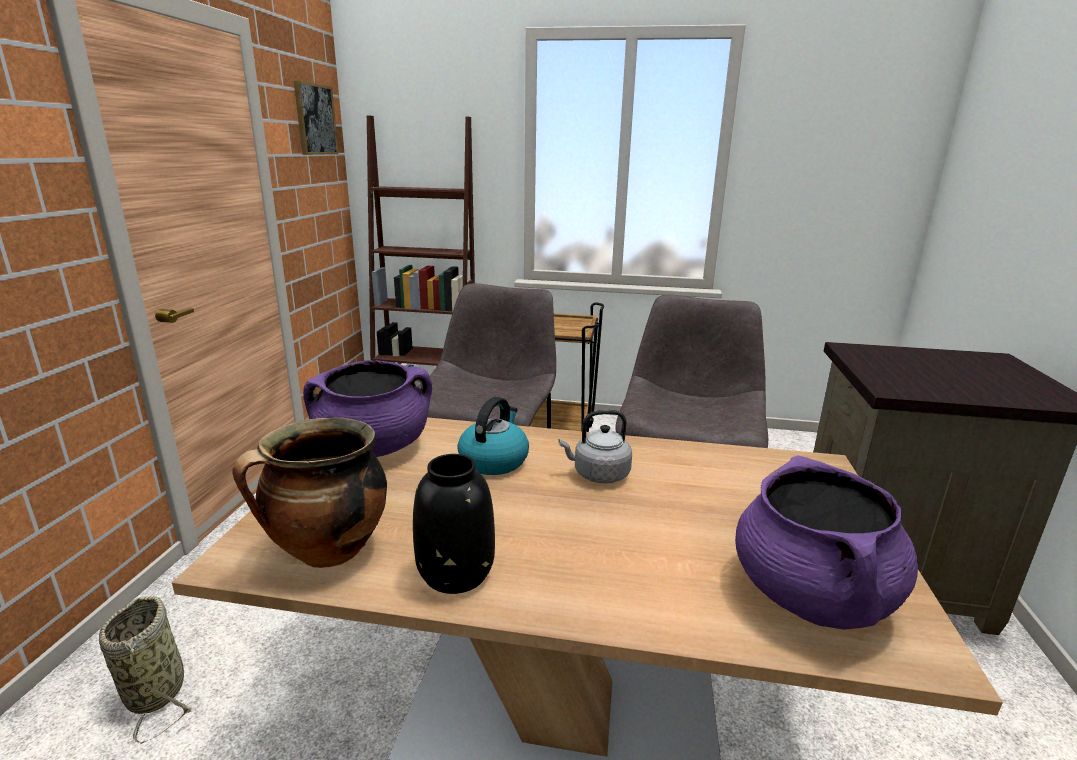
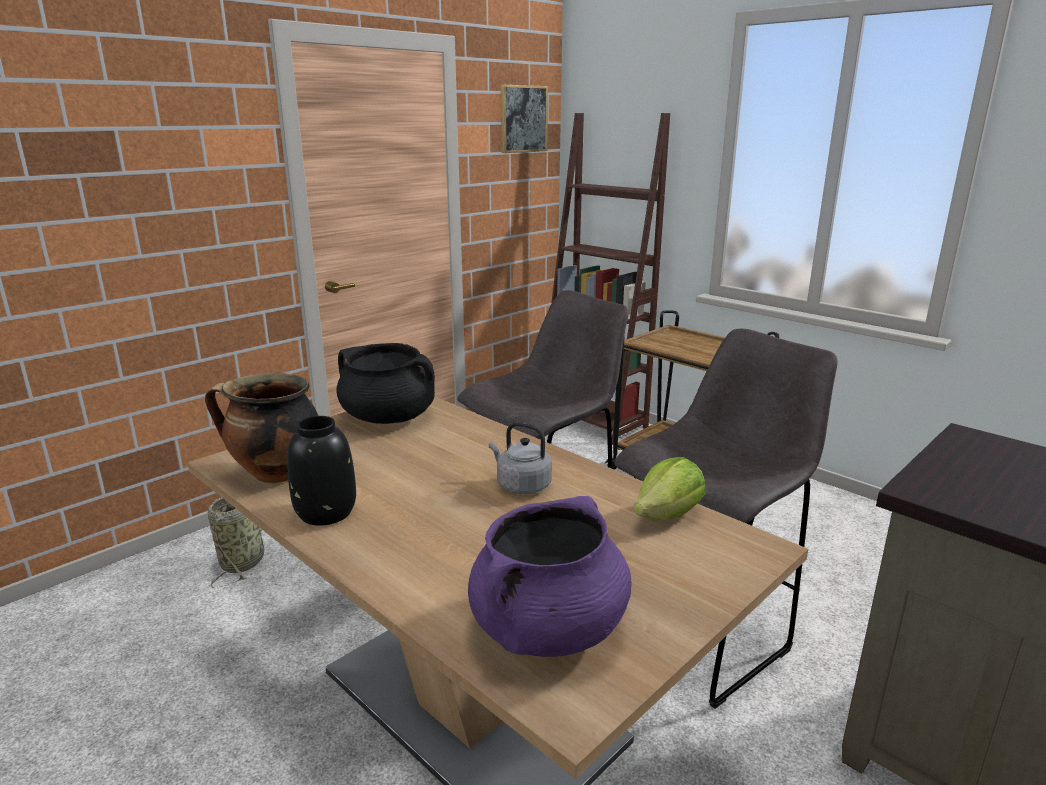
camera: 35 degrees right, 0 degrees up
(374, 447) = (389, 417): purple cooking pot -> black cooking pot
(494, 460) = (457, 450): kettle -> none
(736, 461) = (668, 515): none -> lettuce

